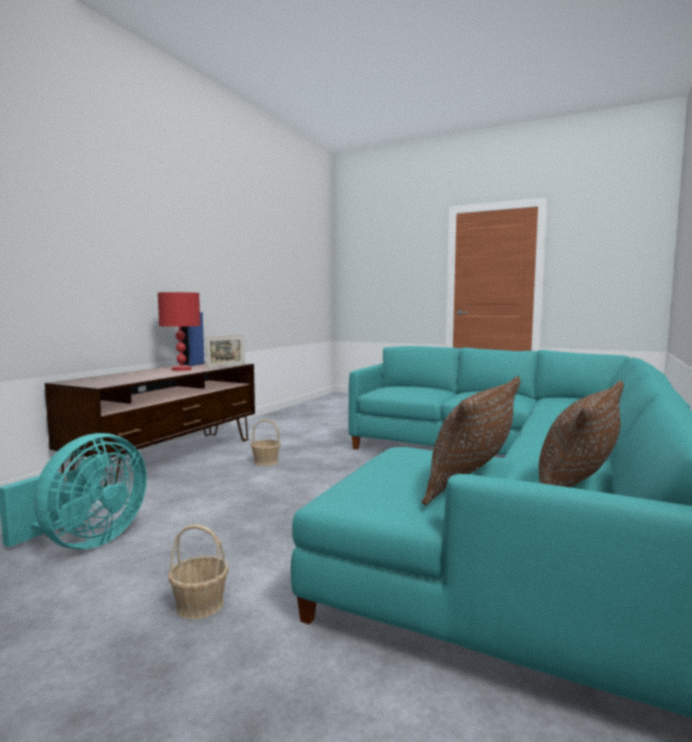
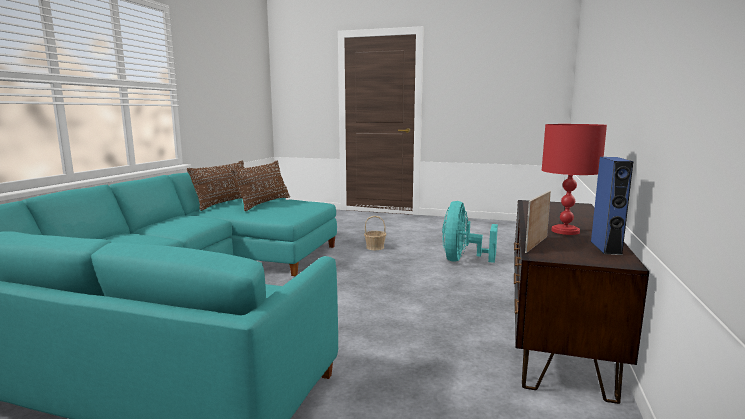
camera: 170 degrees right, 5 degrees up
(265, 462) = (433, 332): basket -> none

